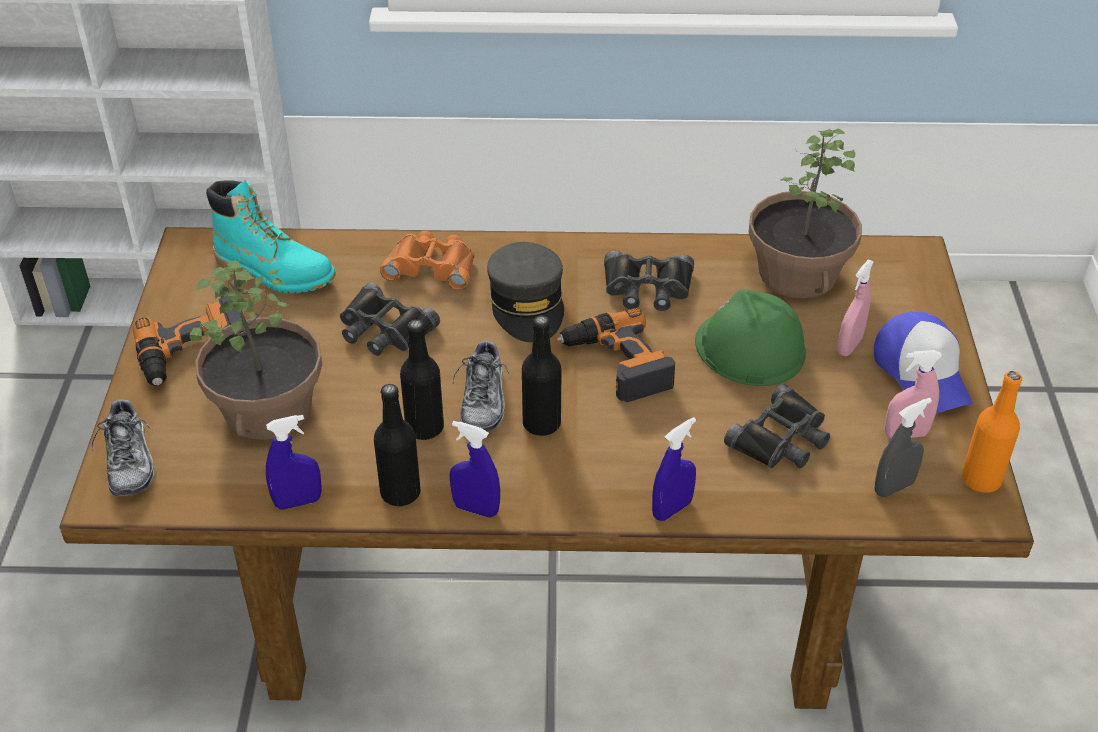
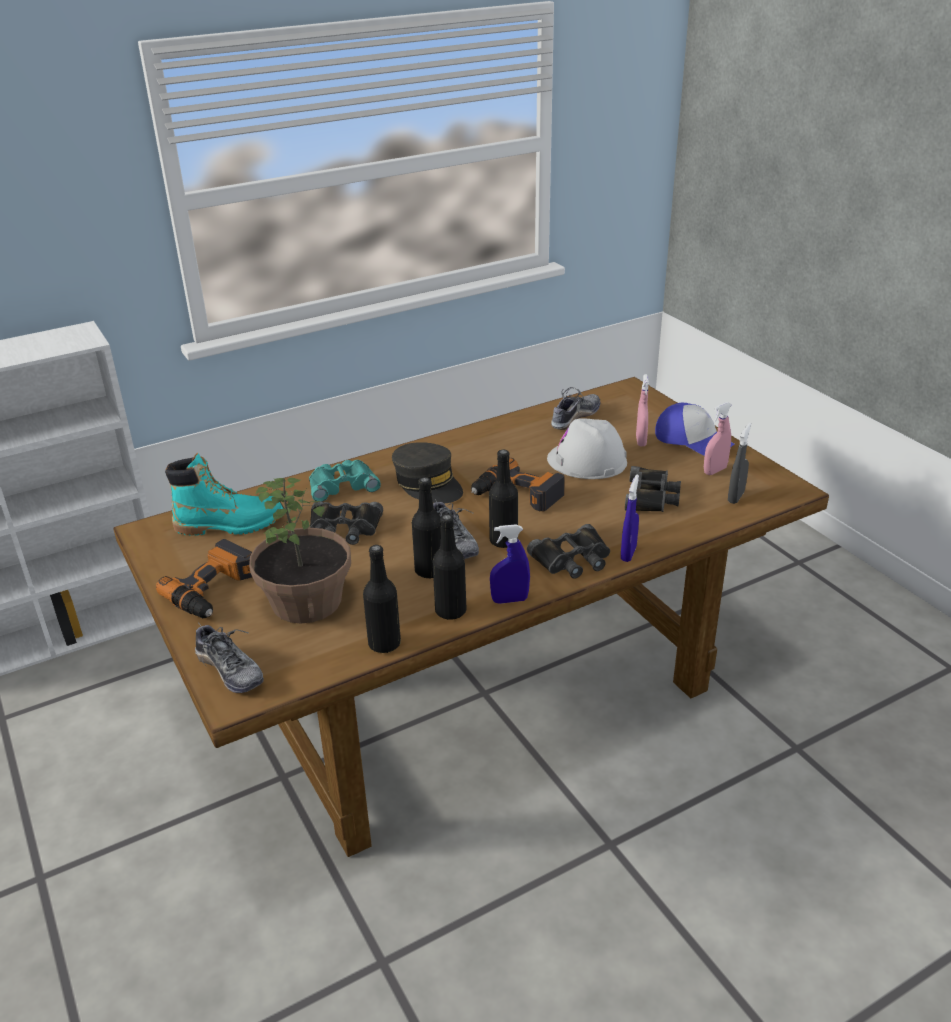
camera: 30 degrees left, 10 degrees down
(298, 502) = (384, 644): blue spray bottle -> black bottle
(432, 266) = (342, 485): orange binoculars -> turquoise binoculars
(647, 288) = (495, 452): black binoculars -> black binoculars (572, 559)
(749, 348) = (587, 460): green hard hat -> white hard hat
(796, 273) = (574, 417): potted plant -> shoe
(981, 479) = (774, 477): orange bottle -> none

